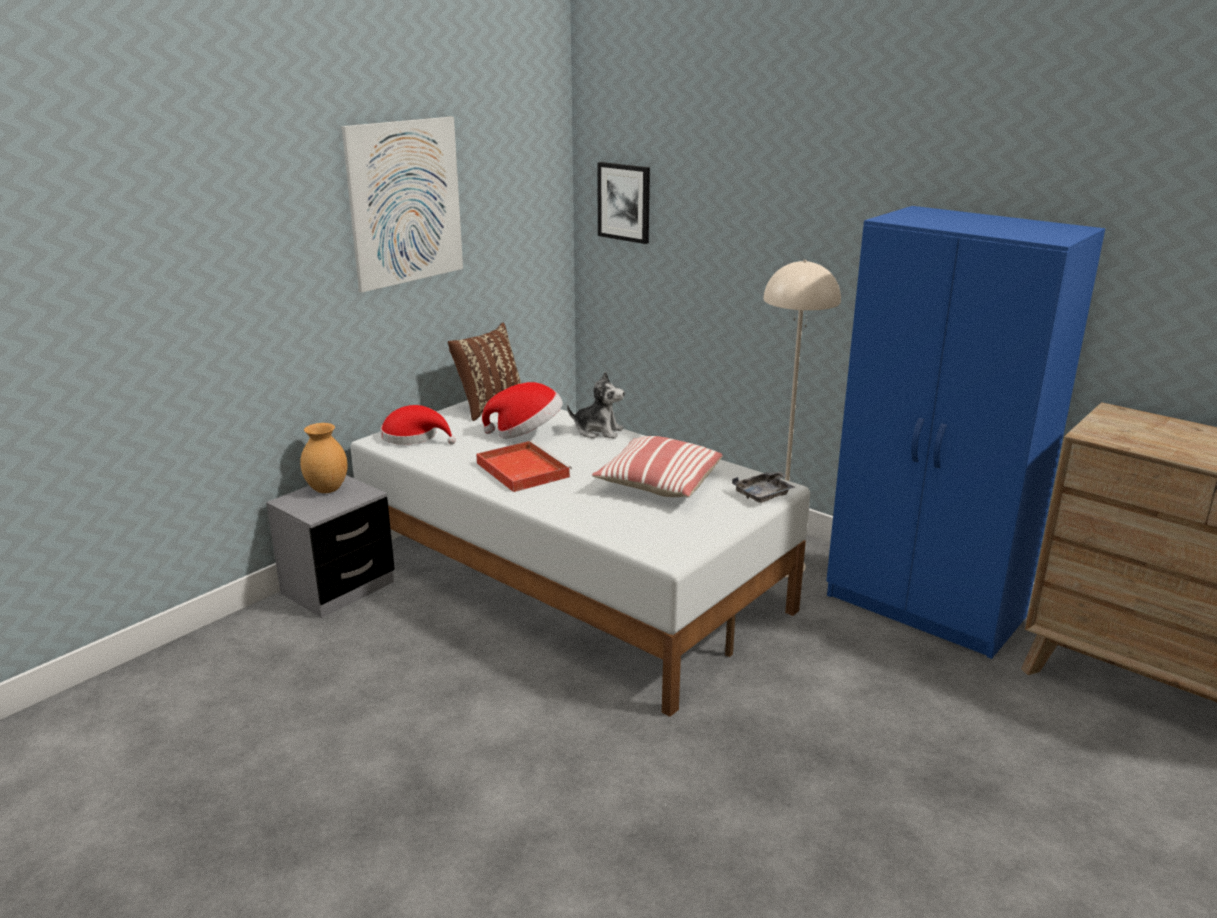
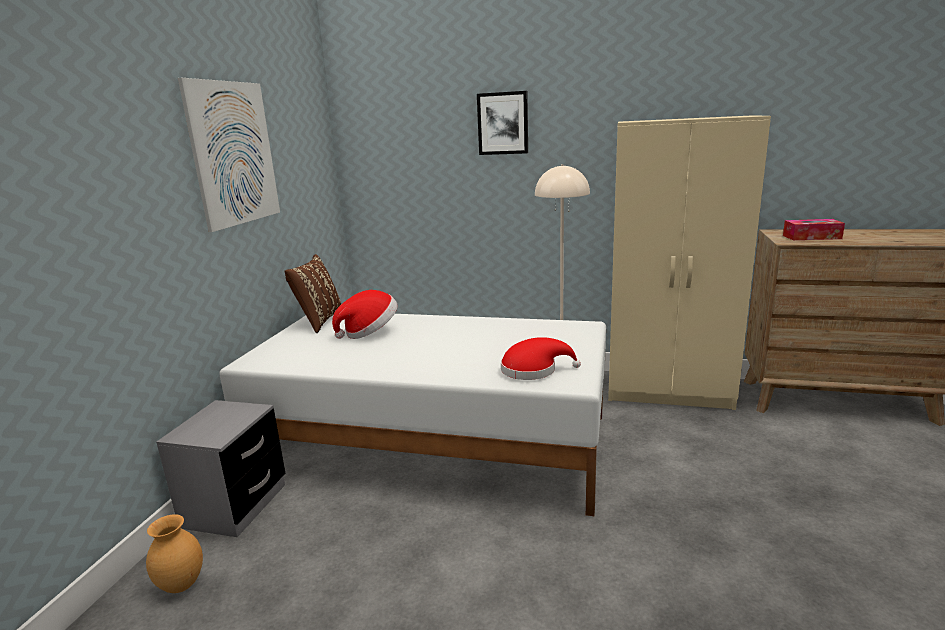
camera: 25 degrees left, 5 degrees down
(326, 490) = (212, 416): brown vase -> brown vase (181, 585)
(414, 437) = (276, 354): red hat -> red hat (533, 370)
(521, 469) = (393, 355): red tray -> none
(598, 431) = (422, 320): plush toy -> none
(624, 202) = (384, 156): picture -> picture (503, 123)
(658, 484) = (507, 342): pillow -> none
(764, 494) = (584, 331): grey tray -> none
(925, 608) = (669, 391): blue wardrobe -> beige wardrobe
(1147, 434) = (811, 237): none -> tissue box

